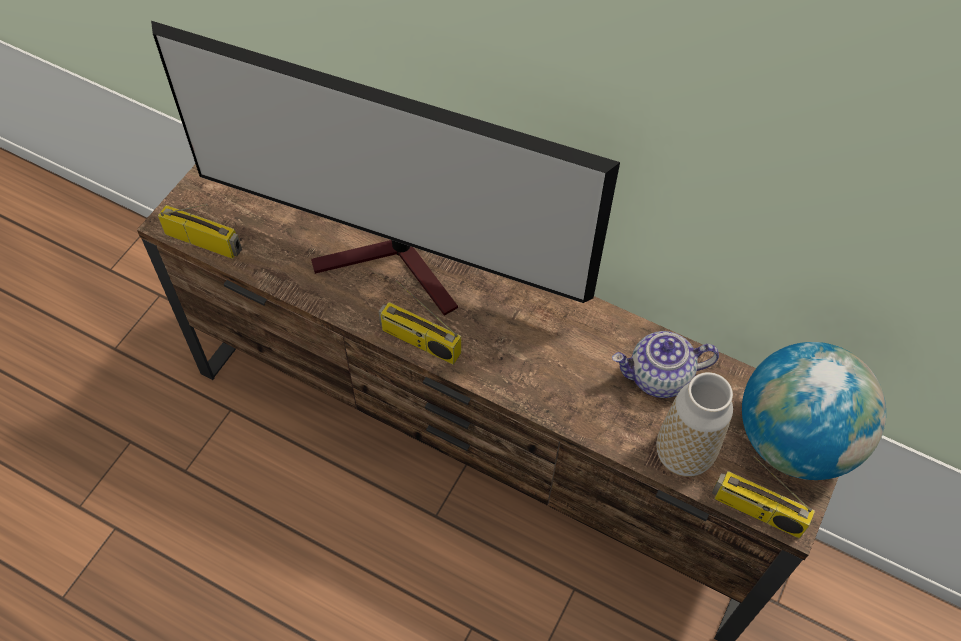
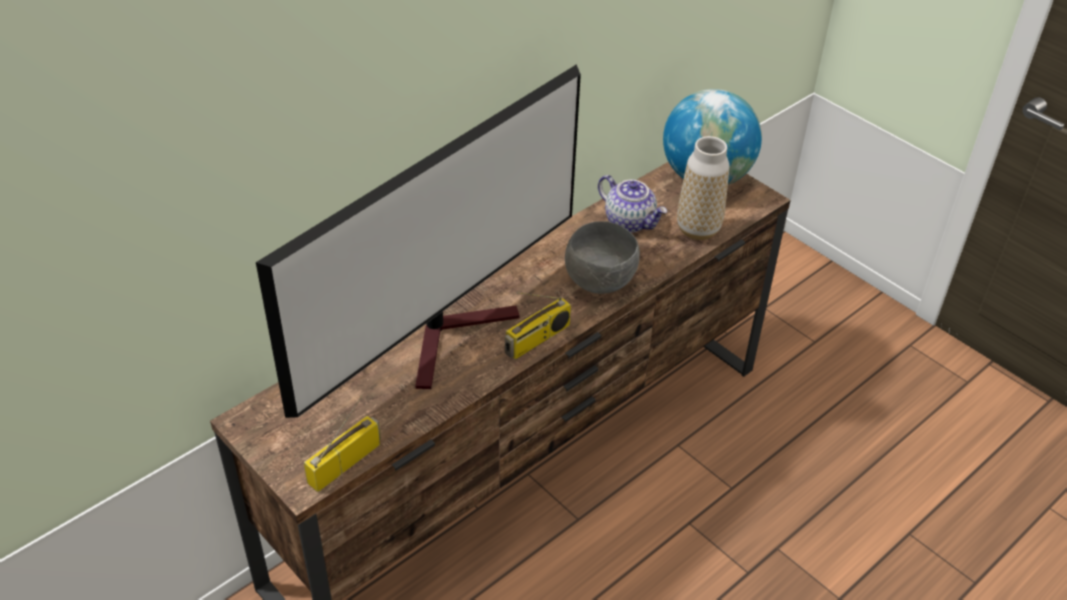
camera: 70 degrees left, 15 degrees down
(537, 376) = (601, 282): none -> grey bowl
(658, 377) = (630, 221): teapot -> teapot turned 60 degrees counterclockwise
(756, 511) = (753, 211): radio -> none

